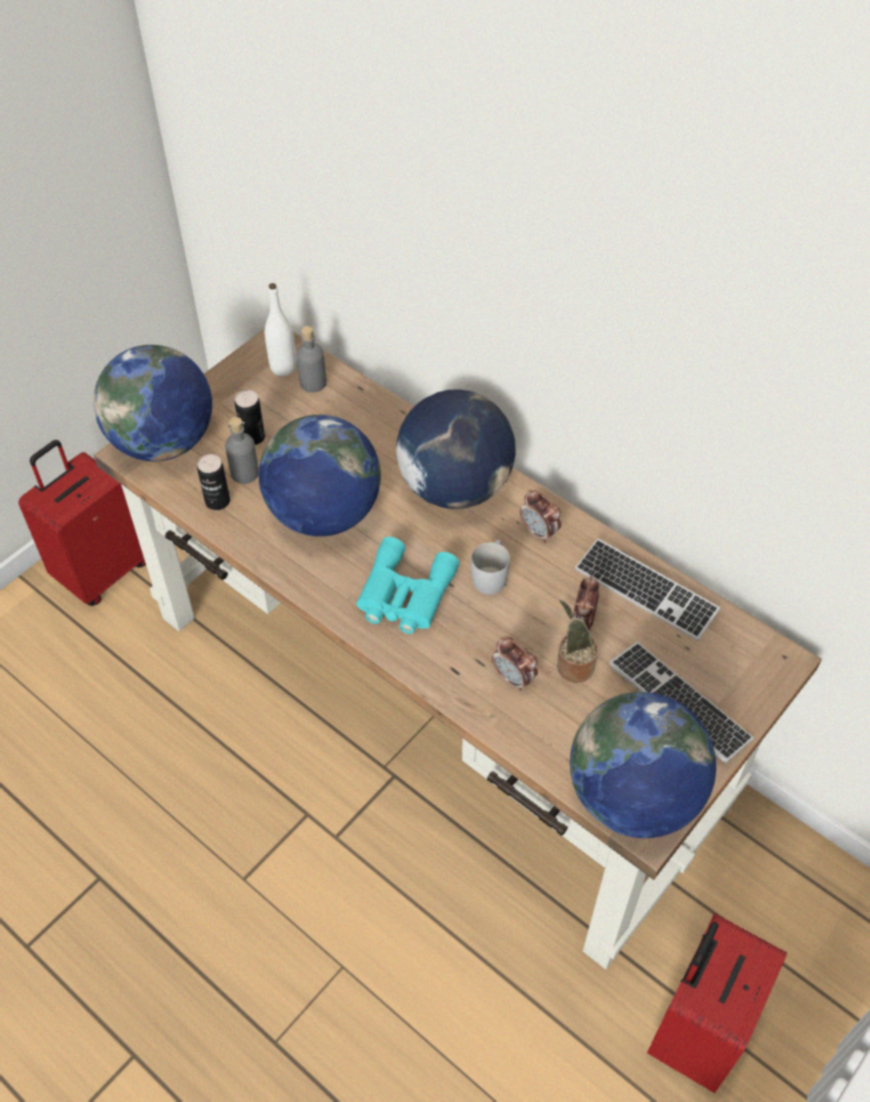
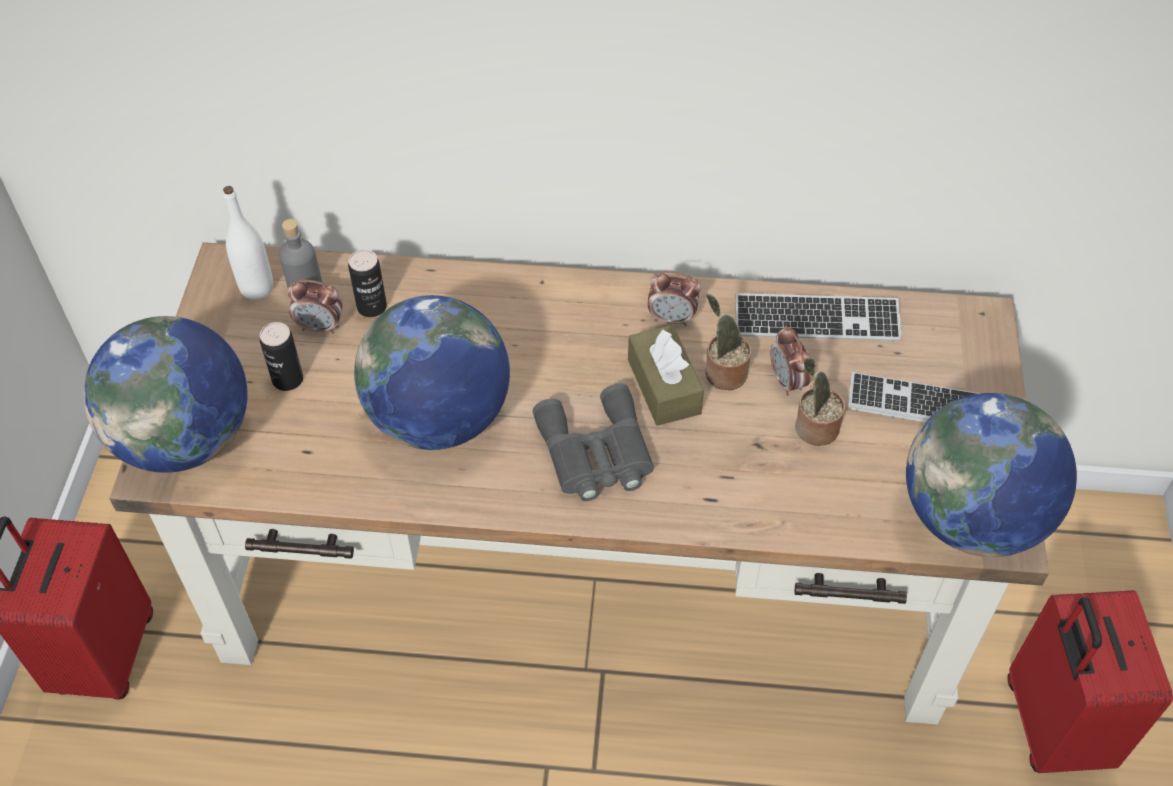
camera: 35 degrees left, 0 degrees up
(217, 501) = (308, 469): can -> can (372, 307)
(245, 473) = (312, 422): grey bottle -> none
(404, 595) = (595, 454): turquoise binoculars -> grey binoculars
(455, 487) = (551, 318): globe -> none
(491, 576) = (663, 386): white mug -> brown tissue box
(513, 678) = (772, 473): alarm clock -> alarm clock (320, 327)
(541, 590) = (722, 373): none -> potted plant

